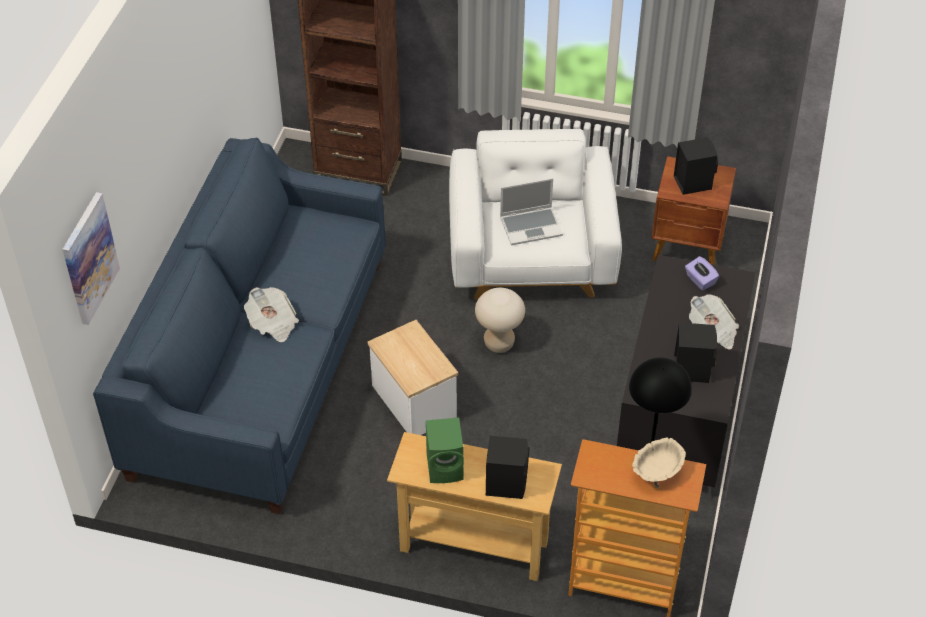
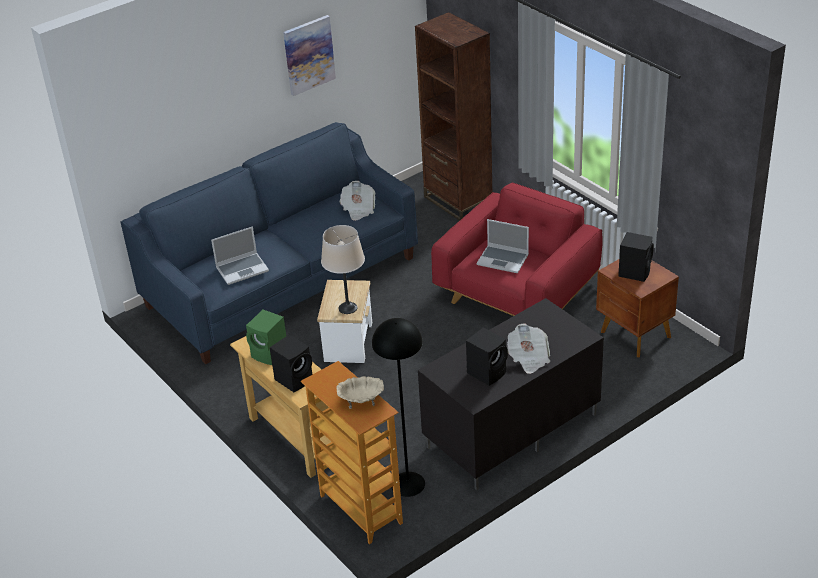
camera: 40 degrees right, 10 degrees down
(89, 258) = (138, 126): picture -> picture (309, 55)
(272, 324) = (274, 241): newspaper -> newspaper (358, 209)
(274, 377) = (242, 269): none -> laptop
(428, 365) = (348, 308): none -> beige table lamp
(499, 343) = (438, 334): beige stool -> none
(531, 256) = (517, 293): white armchair -> red armchair
(700, 280) = (556, 325): purple tissue box -> none

